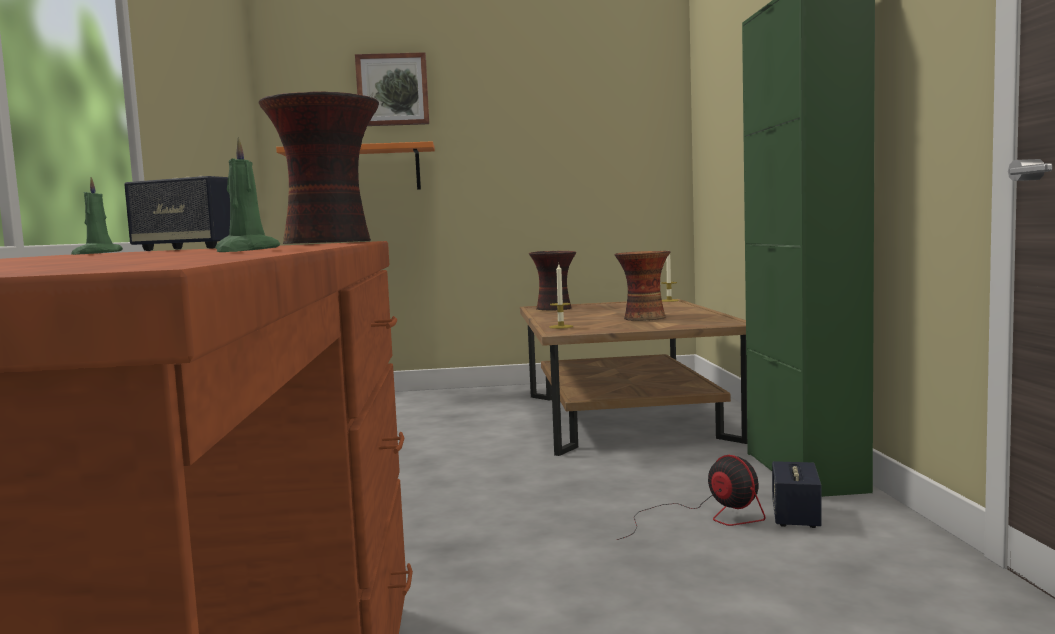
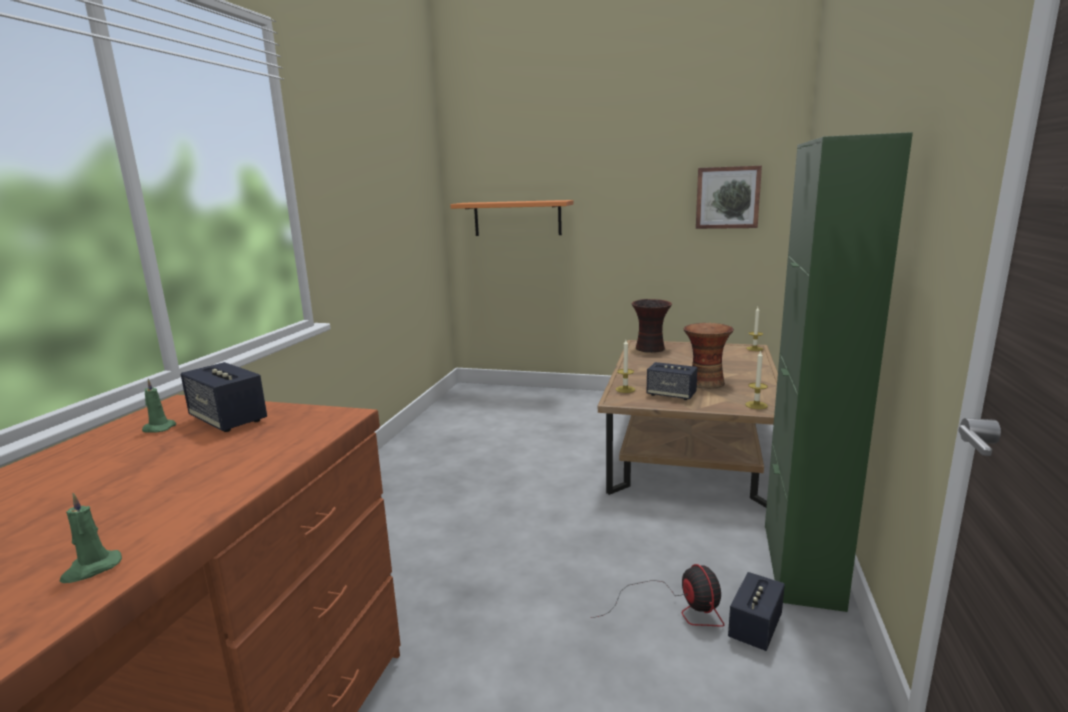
camera: 20 degrees right, 10 degrees up
(331, 243) = (315, 426): vase -> none
(392, 90) = (542, 153): picture -> picture (727, 197)
(616, 326) = (671, 395): none -> speaker
(713, 323) = (756, 405): none -> candle

